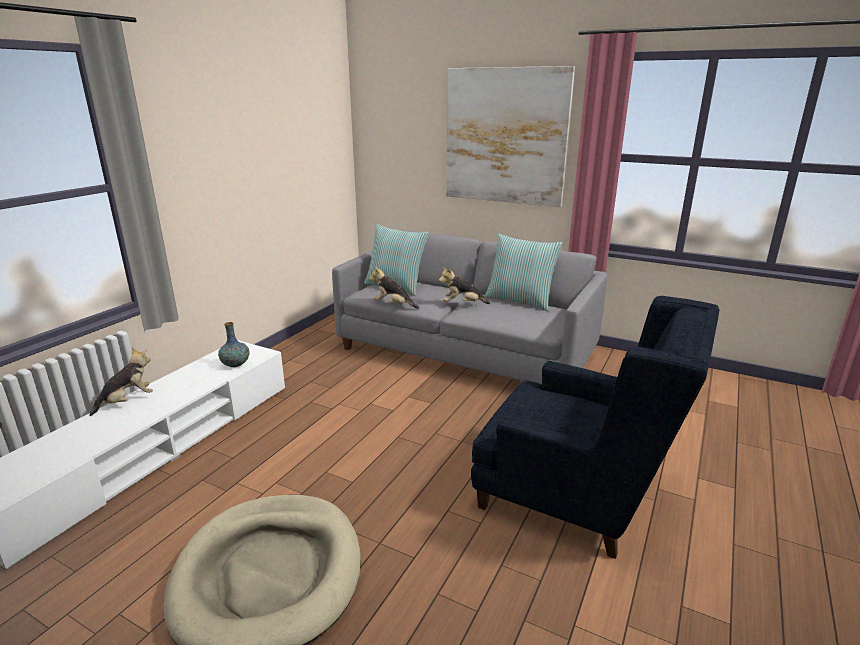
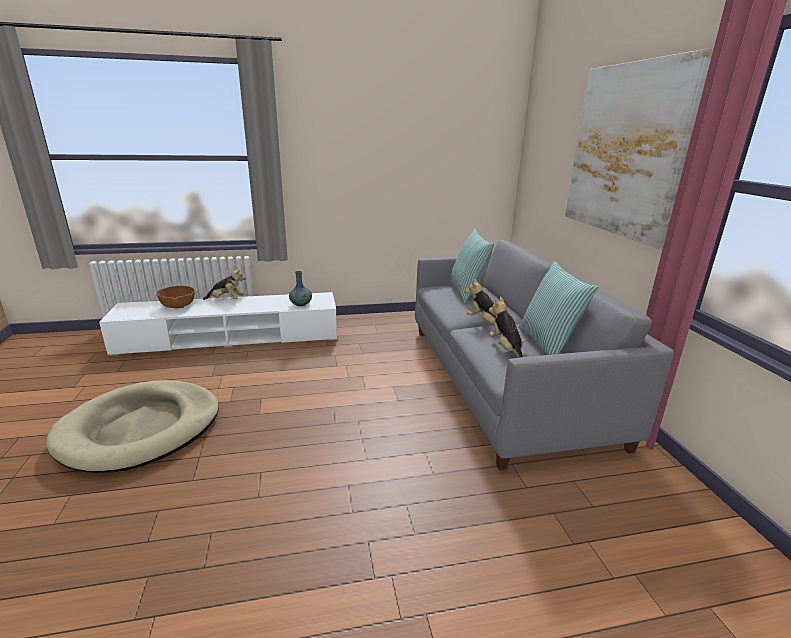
camera: 50 degrees right, 0 degrees up
(72, 439) = (178, 306): none -> brown bowl
(393, 305) = (435, 304): plush toy -> plush toy (506, 349)
(578, 496) = (348, 547): blue armchair -> none

